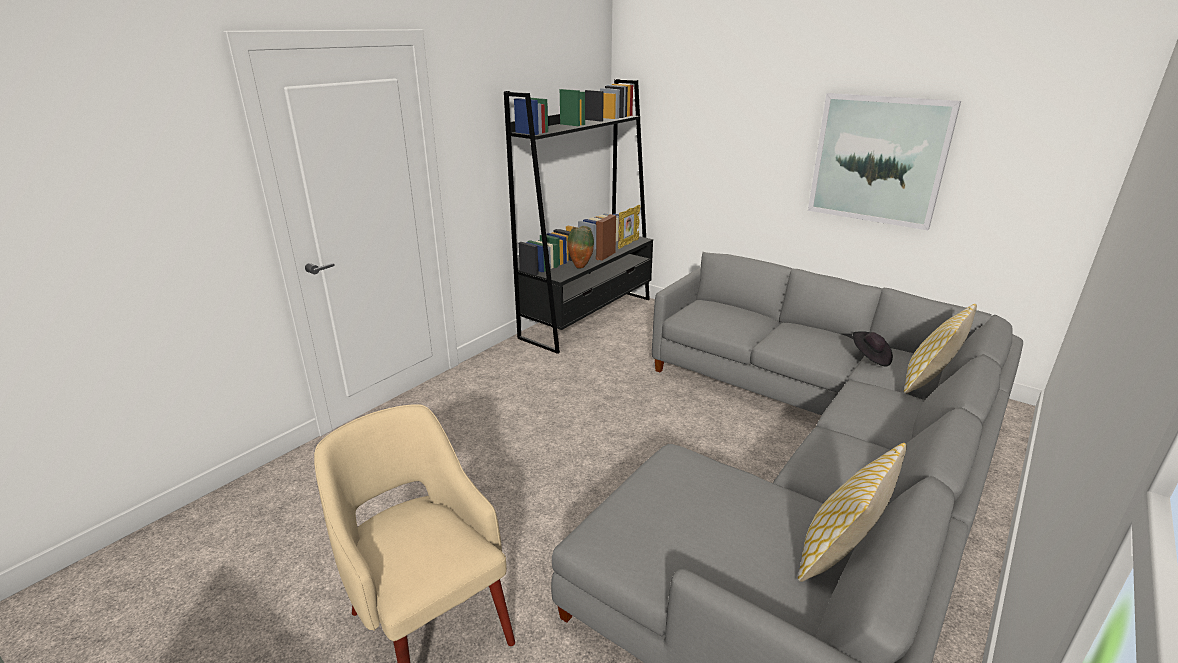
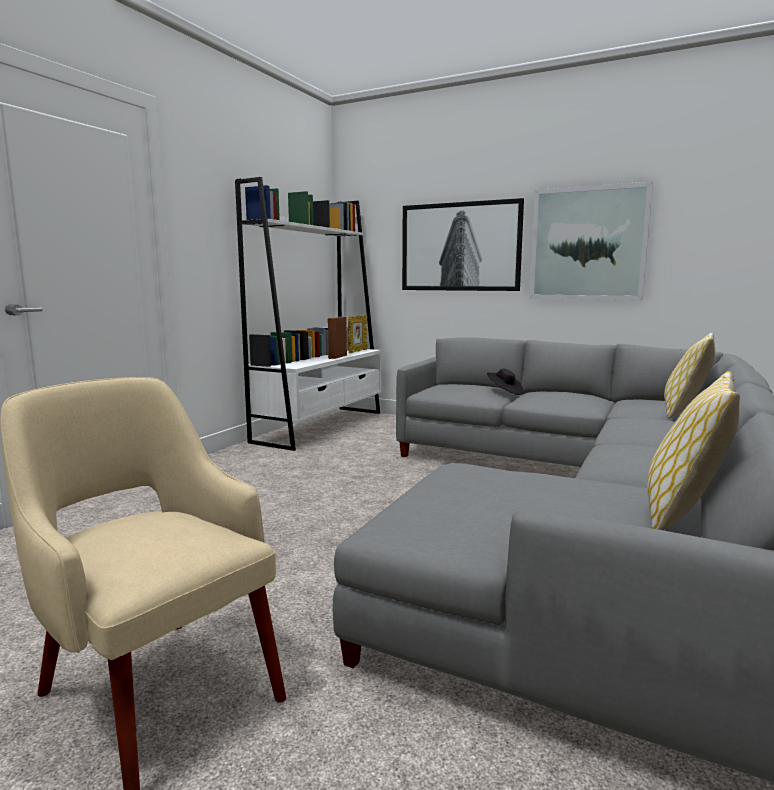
camera: 10 degrees left, 15 degrees down
(580, 267) = (314, 362): vase -> none
(588, 317) = (321, 426): black bookcase -> white bookcase
(740, 144) = (460, 247): none -> picture
(870, 357) = (620, 403): black hat -> black hat (504, 392)

